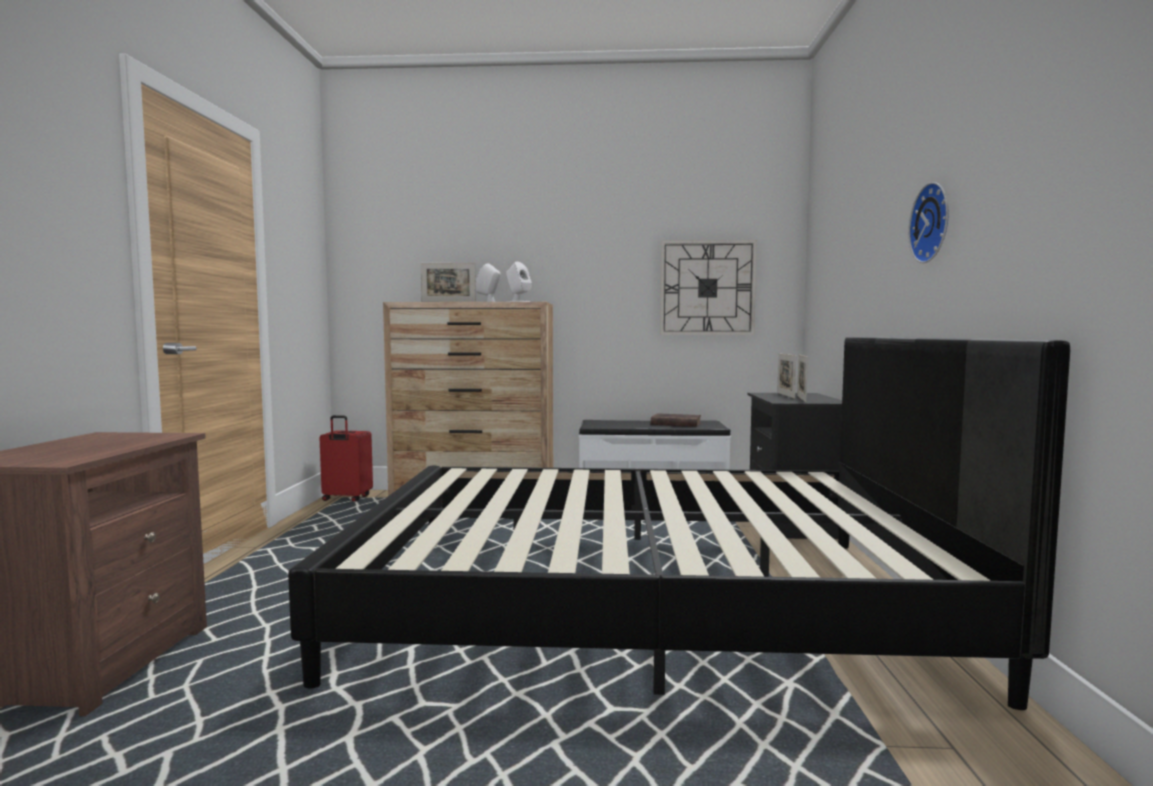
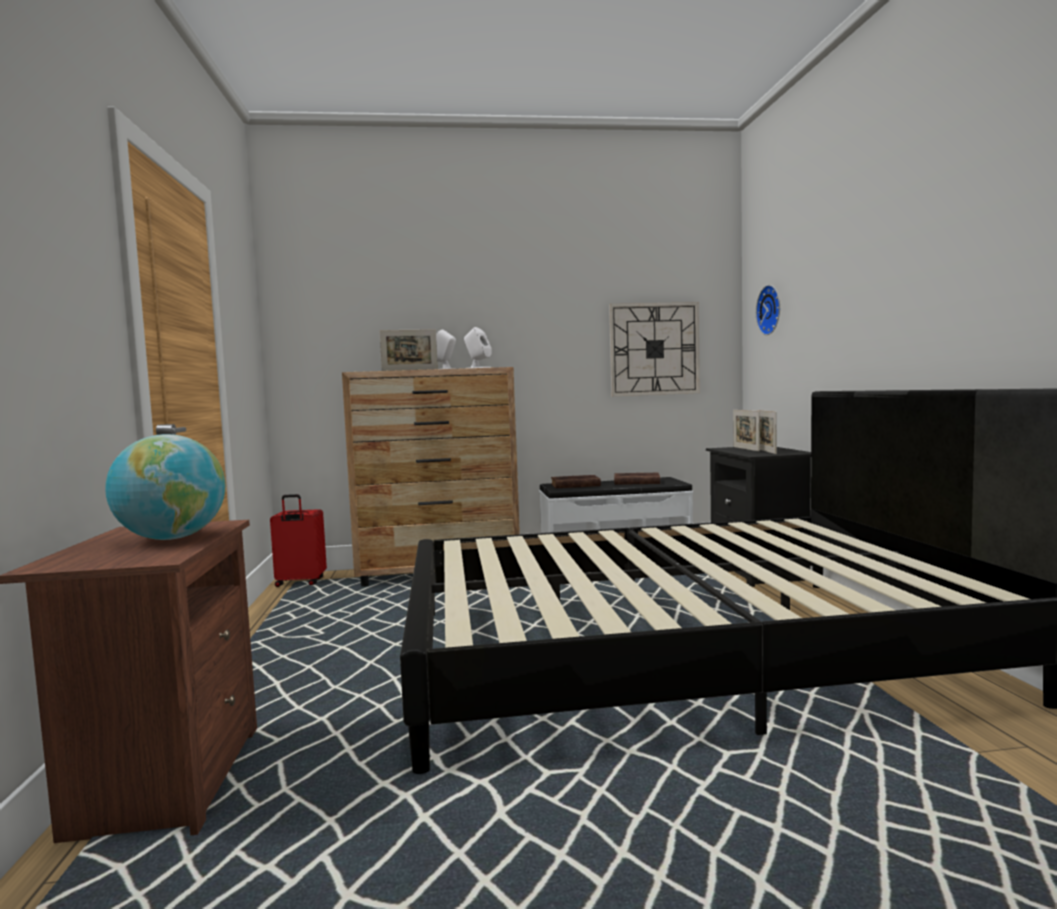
camera: 10 degrees left, 0 degrees up
(109, 445) = (172, 538): none -> globe
(610, 423) = (574, 485): none -> brown book
(934, 223) = (915, 287): wall clock -> wall clock (771, 310)

